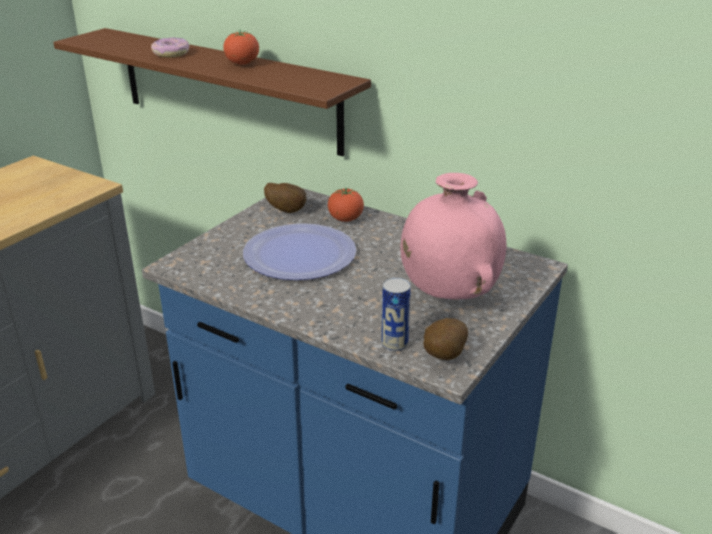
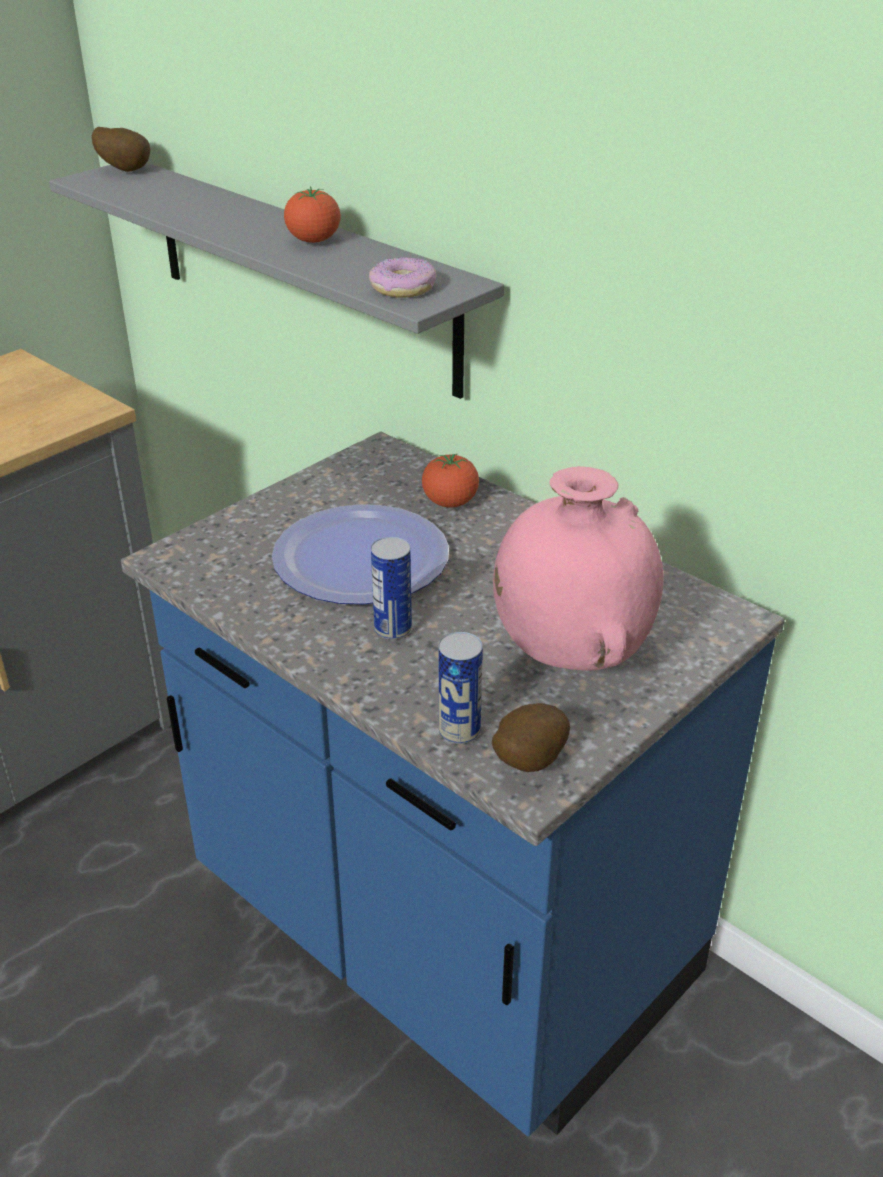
camera: 10 degrees right, 5 degrees up
(171, 53) = (214, 214): donut -> donut (403, 288)
(227, 89) = (300, 273): brown shelf -> grey shelf
(287, 210) = (364, 478): potato -> potato (126, 170)
(333, 292) = (393, 629): none -> can

